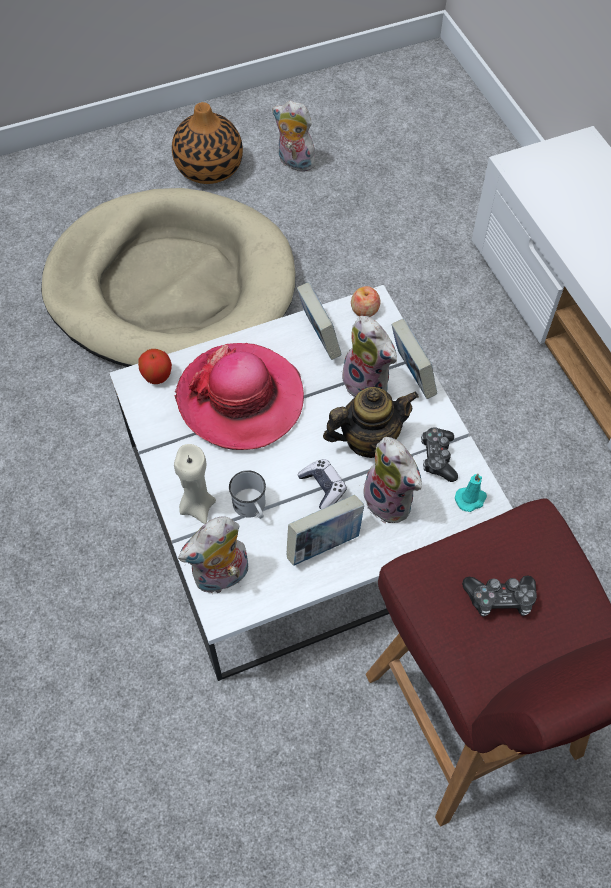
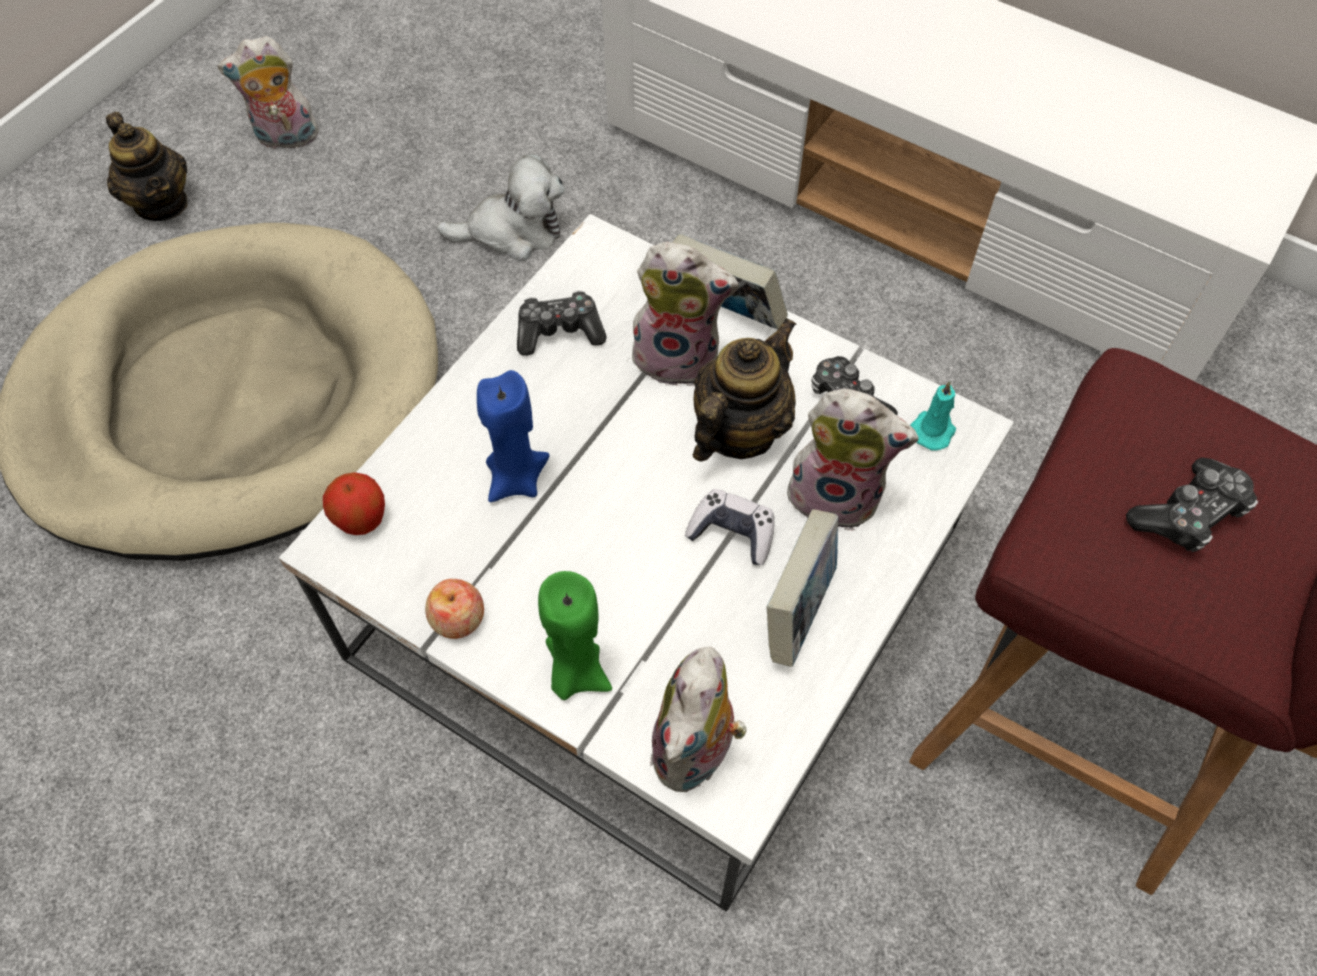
camera: 35 degrees left, 0 degrees up
(197, 506) = (575, 672): beige candle -> green candle
(209, 167) = (161, 203): vase -> teapot
(241, 399) = (516, 479): hat -> blue candle
(251, 507) = (657, 624): white mug -> none
(319, 338) = (559, 331): book -> game controller
(364, 309) = (592, 260): apple -> apple (458, 618)
(374, 275) = (512, 231): none -> plush toy

